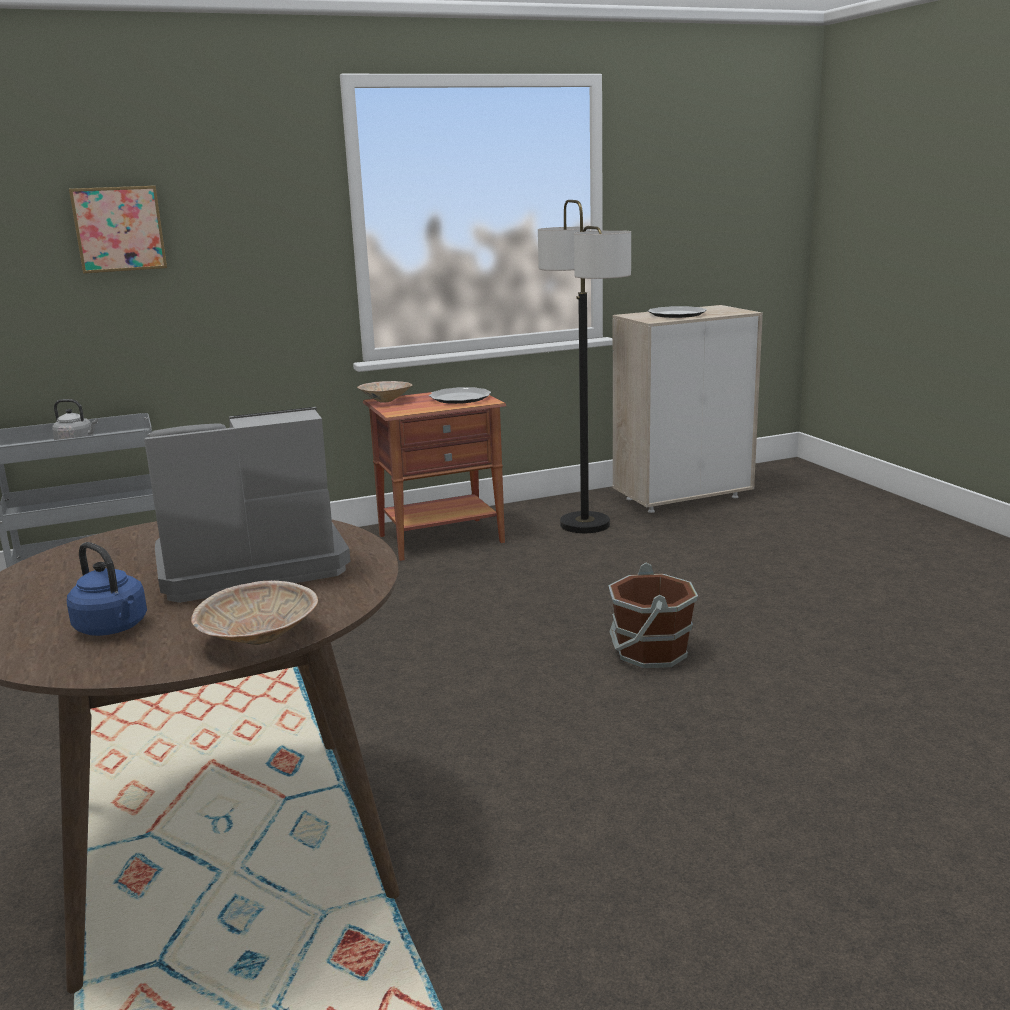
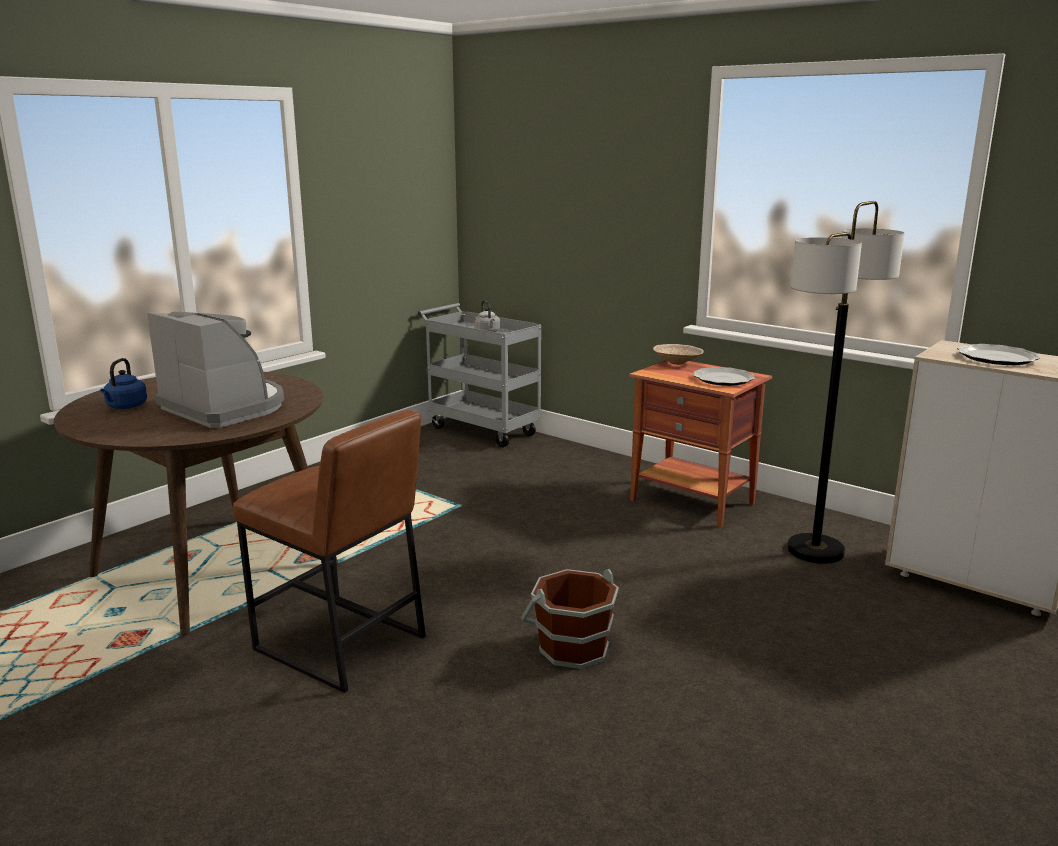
camera: 60 degrees right, 0 degrees up
(119, 229) = (547, 187): picture -> none
(258, 639) = (113, 434): beige bowl -> none
(532, 773) = (342, 644): none -> brown chair

